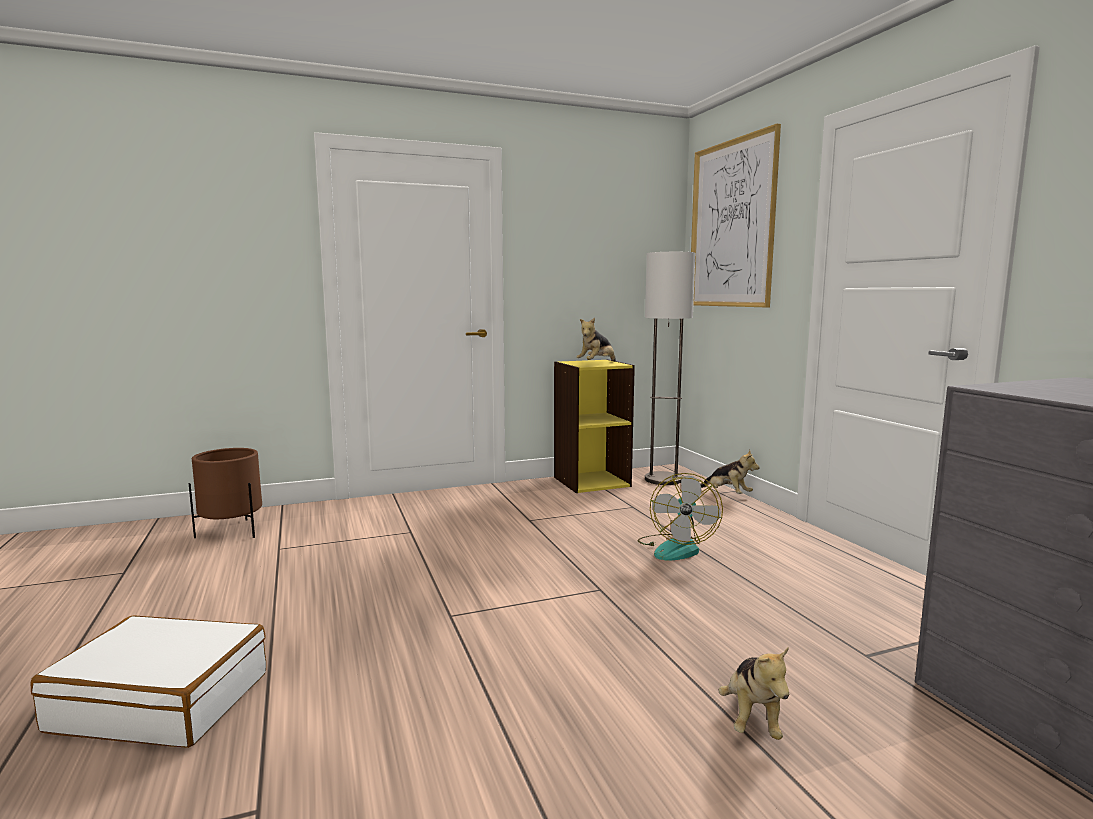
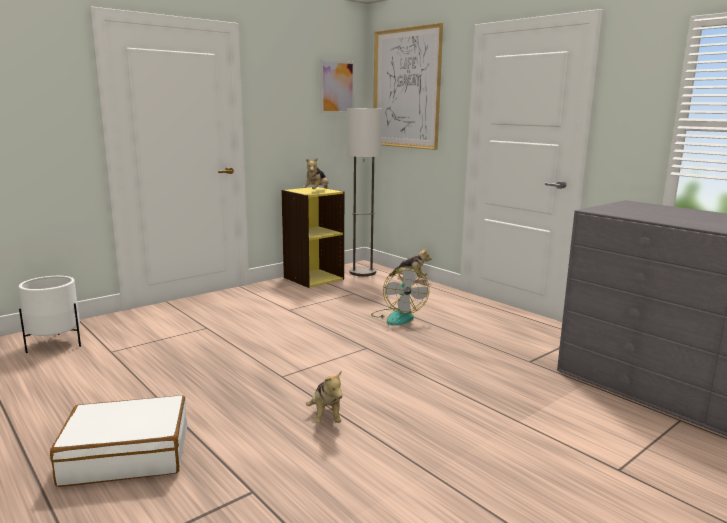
camera: 20 degrees left, 5 degrees up
(232, 531) = (55, 344): brown planter -> white planter
(640, 228) = (337, 87): none -> picture
(752, 719) = (488, 400): plush toy -> plush toy (326, 416)

